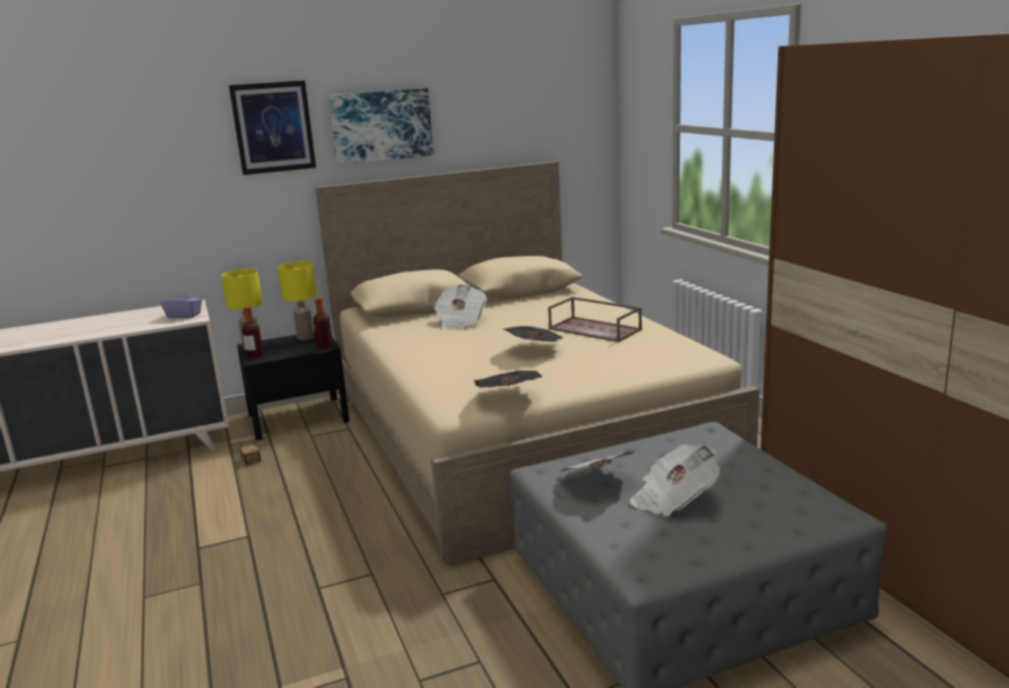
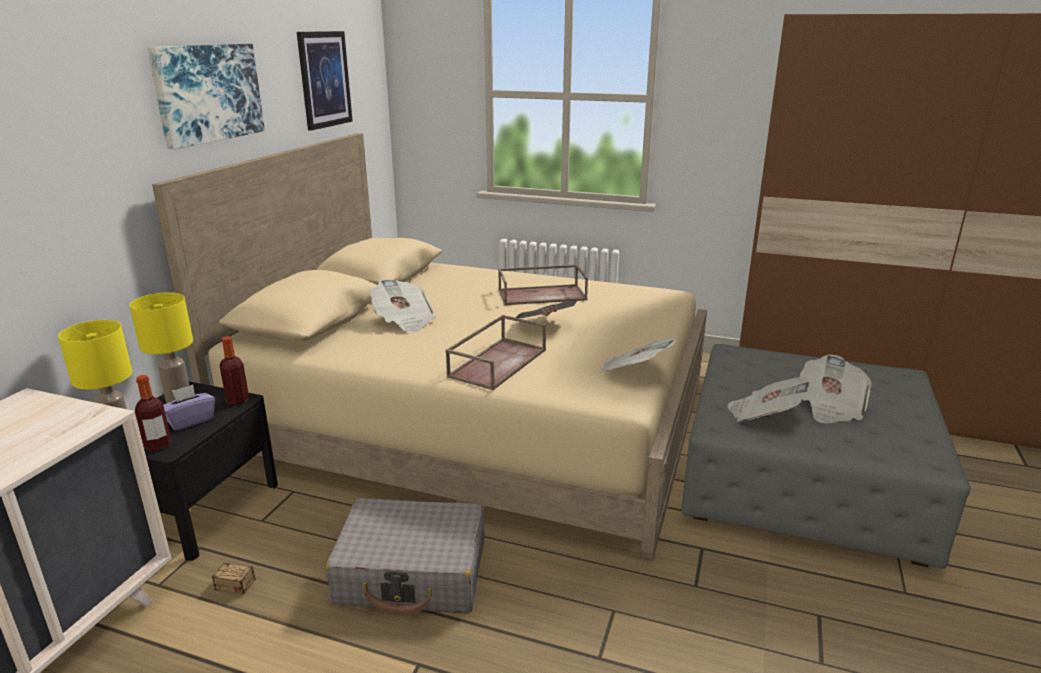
camera: 50 degrees left, 5 degrees up
(184, 315) = (62, 419): purple tissue box -> purple tissue box (190, 421)
(273, 127) = (82, 95): picture -> picture (324, 79)
(322, 496) = (412, 572): none -> grey suitcase
(446, 362) = (497, 362): none -> brown tray

